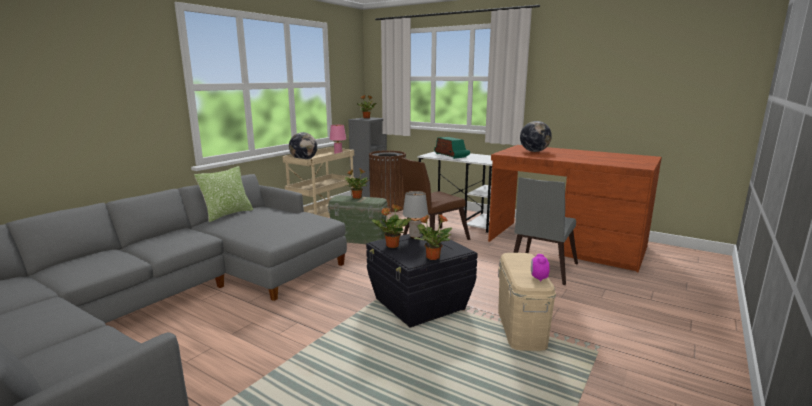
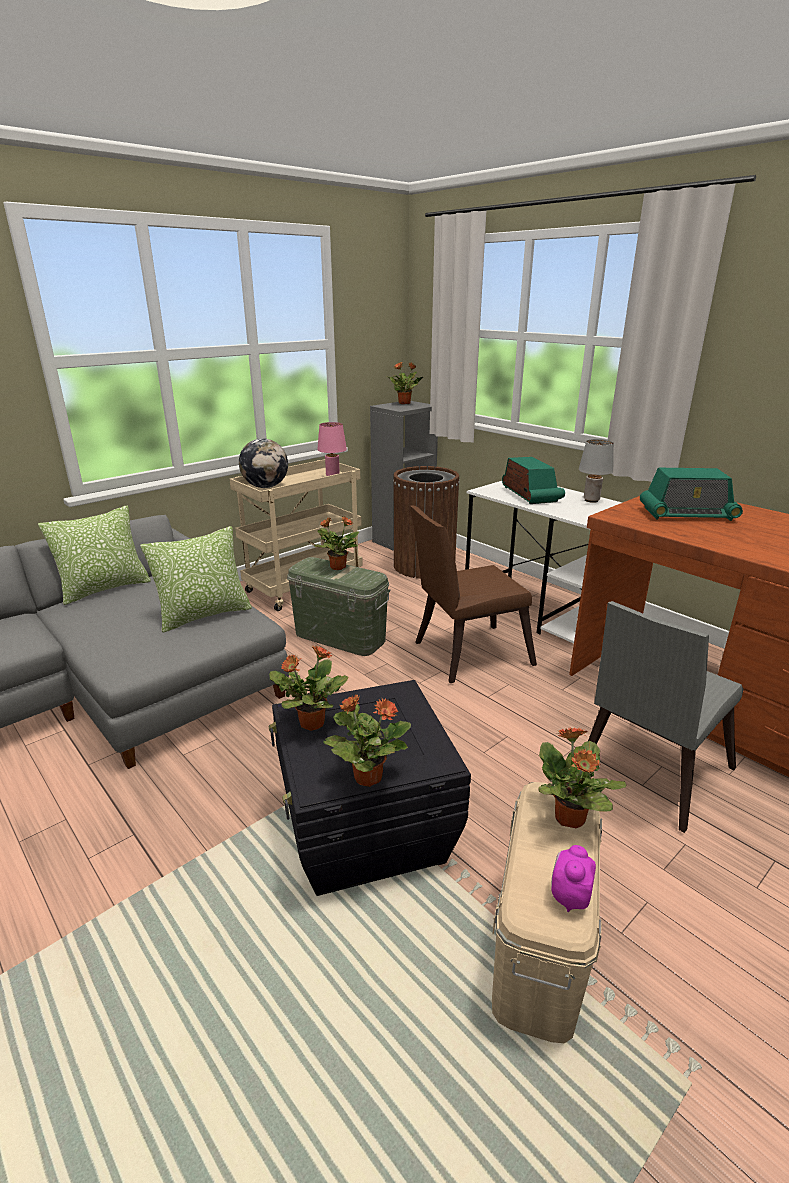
camera: 15 degrees right, 10 degrees up
(298, 219) = (204, 615): none -> pillow
(415, 237) = (372, 700): grey table lamp -> grey table lamp (591, 500)
(526, 260) = (569, 818): none -> potted plant
(534, 151) = (687, 514): globe -> radio

